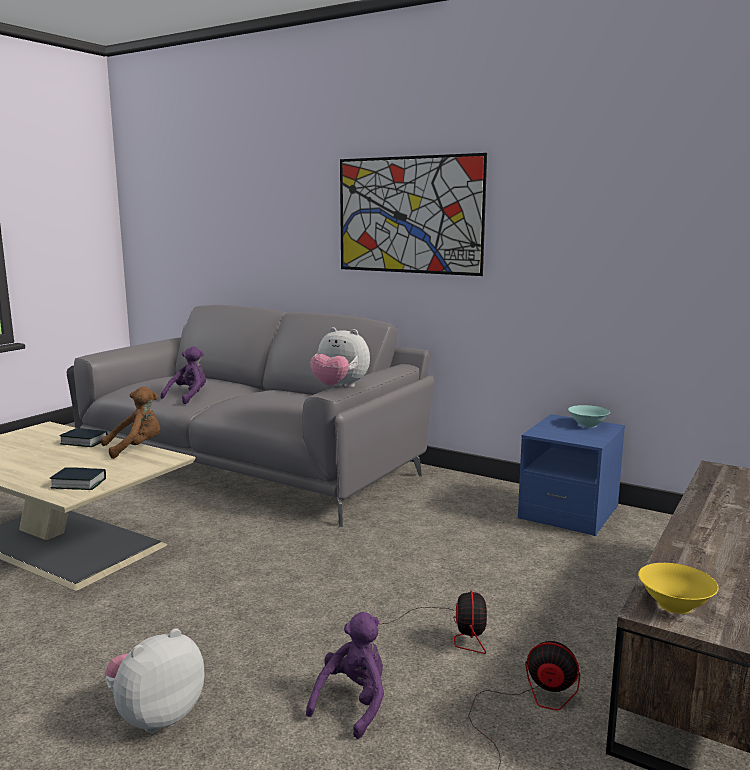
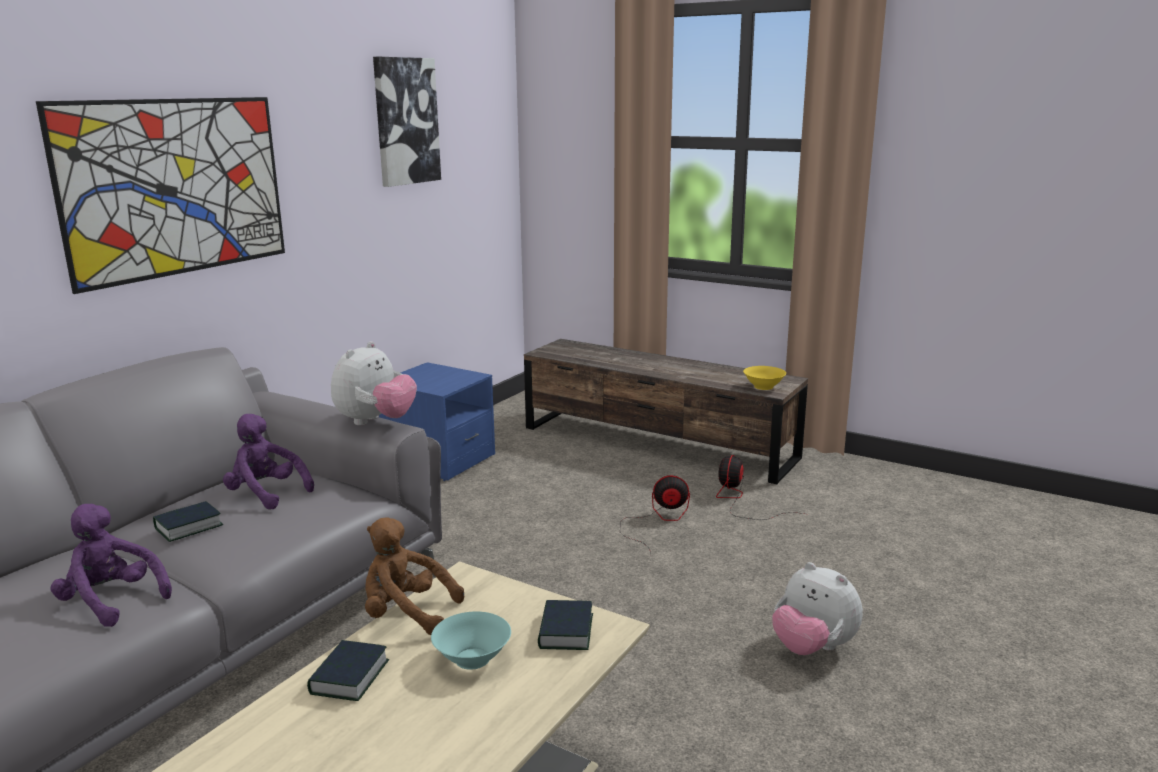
camera: 90 degrees left, 5 degrees up
(136, 448) = (406, 614): brown plush toy -> brown plush toy turned 45 degrees counterclockwise
(254, 394) = (188, 527): none -> book
(353, 703) = (761, 560): purple plush toy -> purple plush toy (266, 494)
(587, 425) = (422, 372): turquoise bowl -> turquoise bowl (473, 659)
(651, 173) = (405, 121): none -> picture

